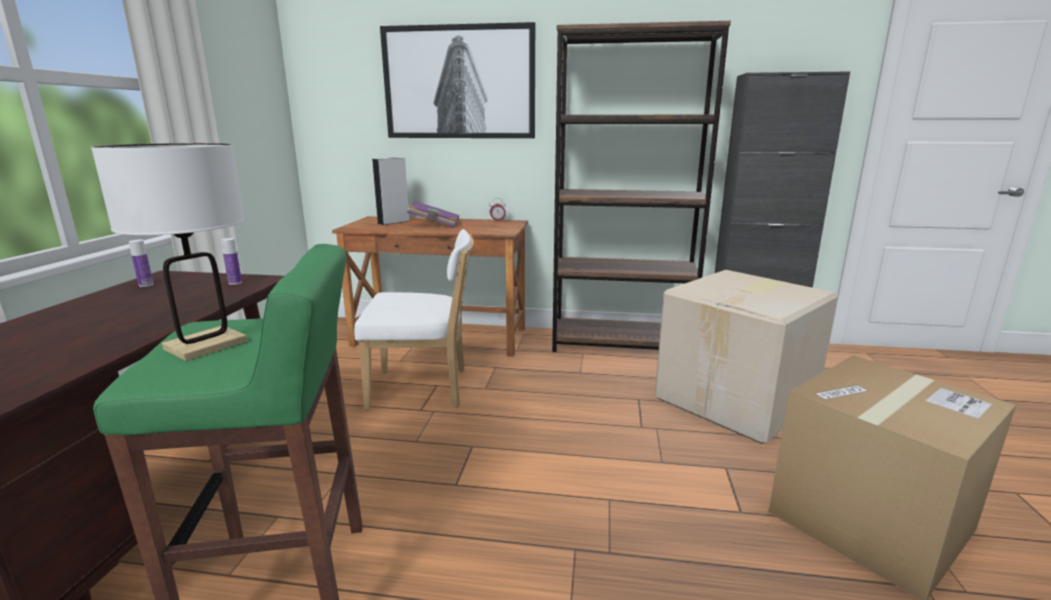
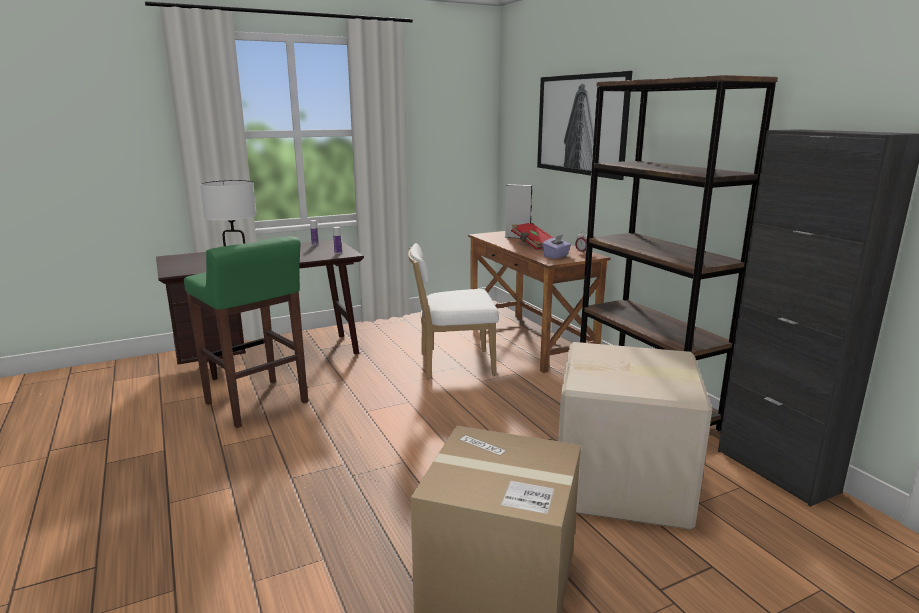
camera: 55 degrees right, 0 degrees up
(424, 389) = (452, 364): white chair -> white chair turned 120 degrees clockwise
(434, 224) = (533, 244): purple book -> red book
(491, 228) = (556, 256): none -> purple tissue box

